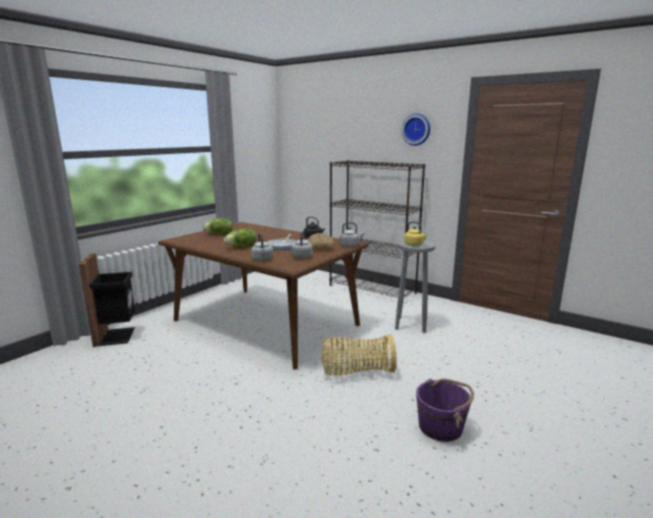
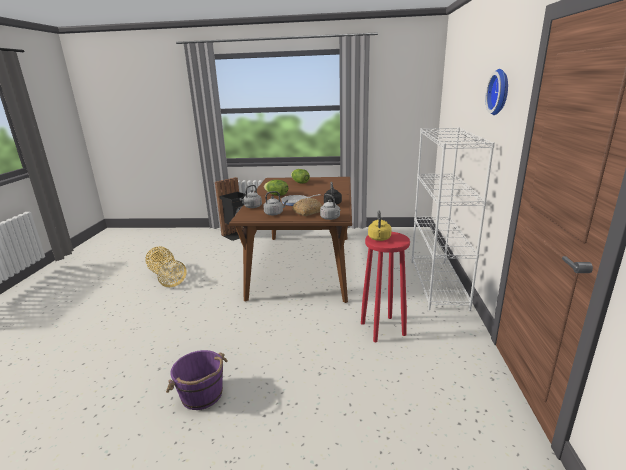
camera: 60 degrees right, 5 degrees up
(356, 371) = (261, 327): basket -> basket (166, 277)
(372, 289) = (438, 284): black bookcase -> white bookcase
(411, 324) = (383, 329): grey stool -> red stool

